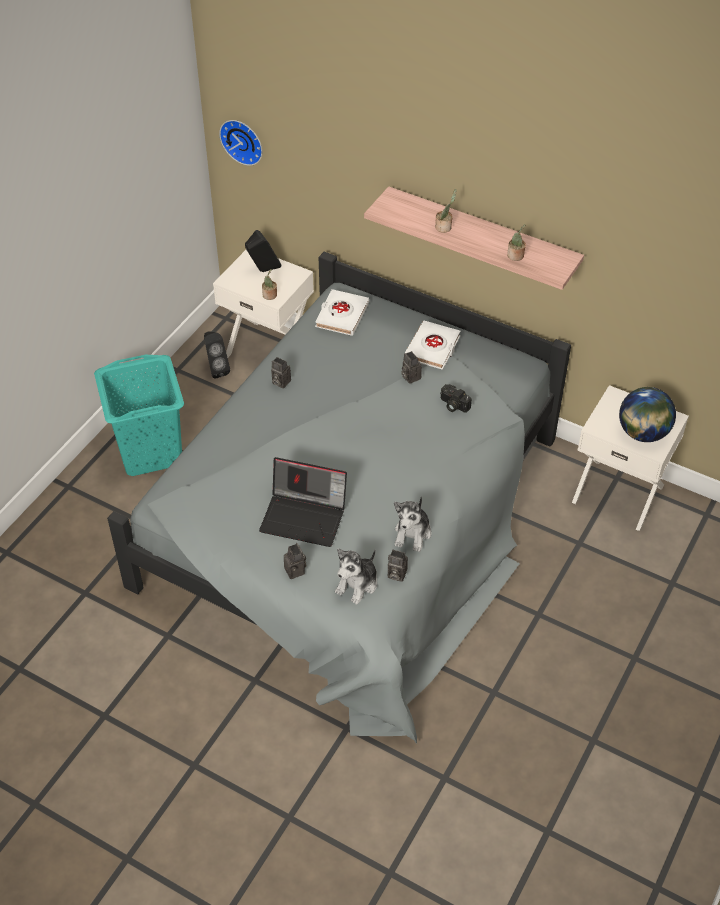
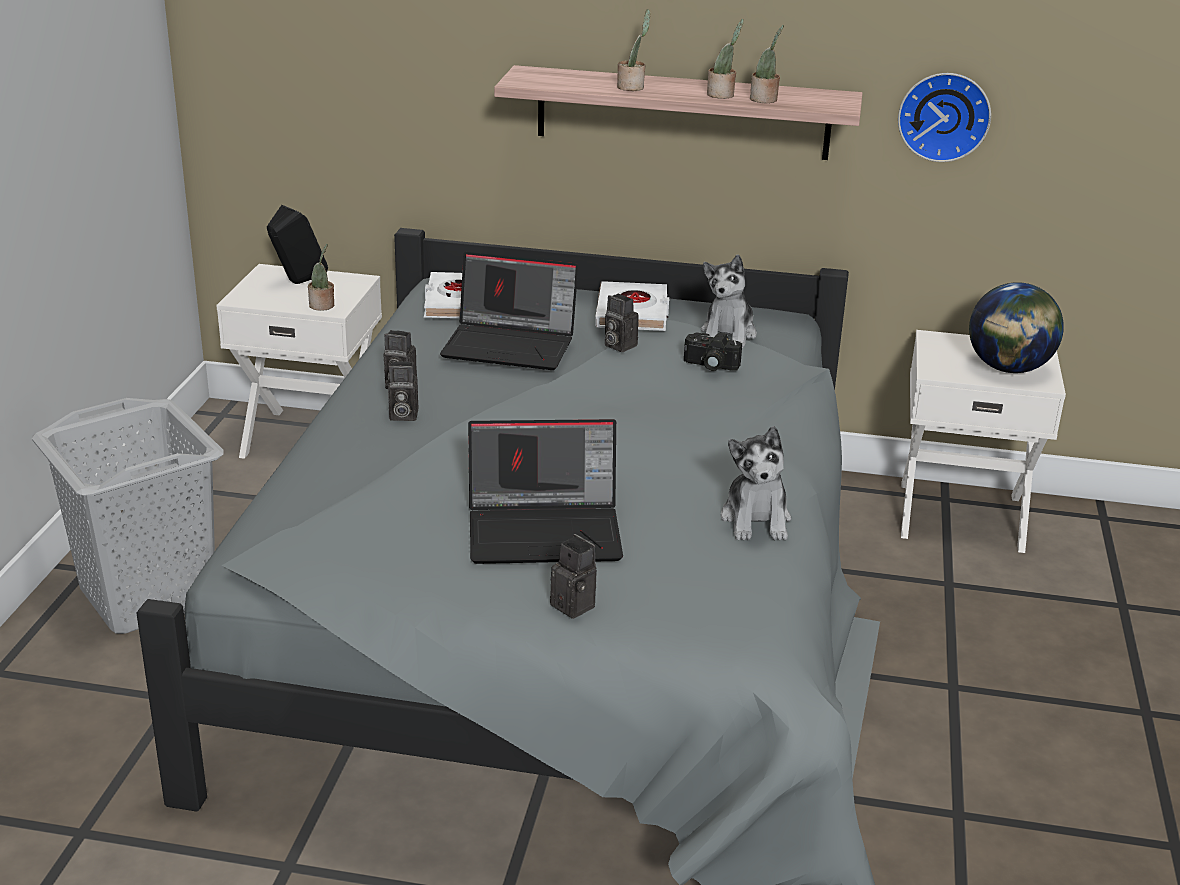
camera: 20 degrees left, 20 degrees down
(150, 452) = (147, 596): turquoise laundry basket -> grey laundry basket
(216, 369) = (230, 474): black speaker -> none
(243, 140) = (245, 55): wall clock -> wall clock (944, 115)
(351, 364) = (511, 345): none -> laptop
(357, 584) = (705, 603): plush toy -> plush toy (728, 334)
(395, 574) = (765, 577): camera -> camera (401, 415)
(493, 246) = (722, 95): none -> potted plant

